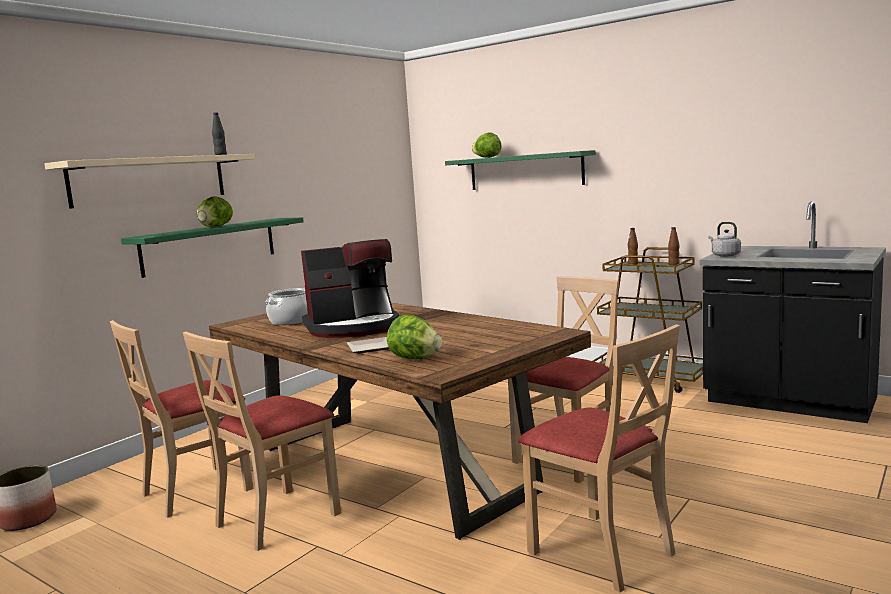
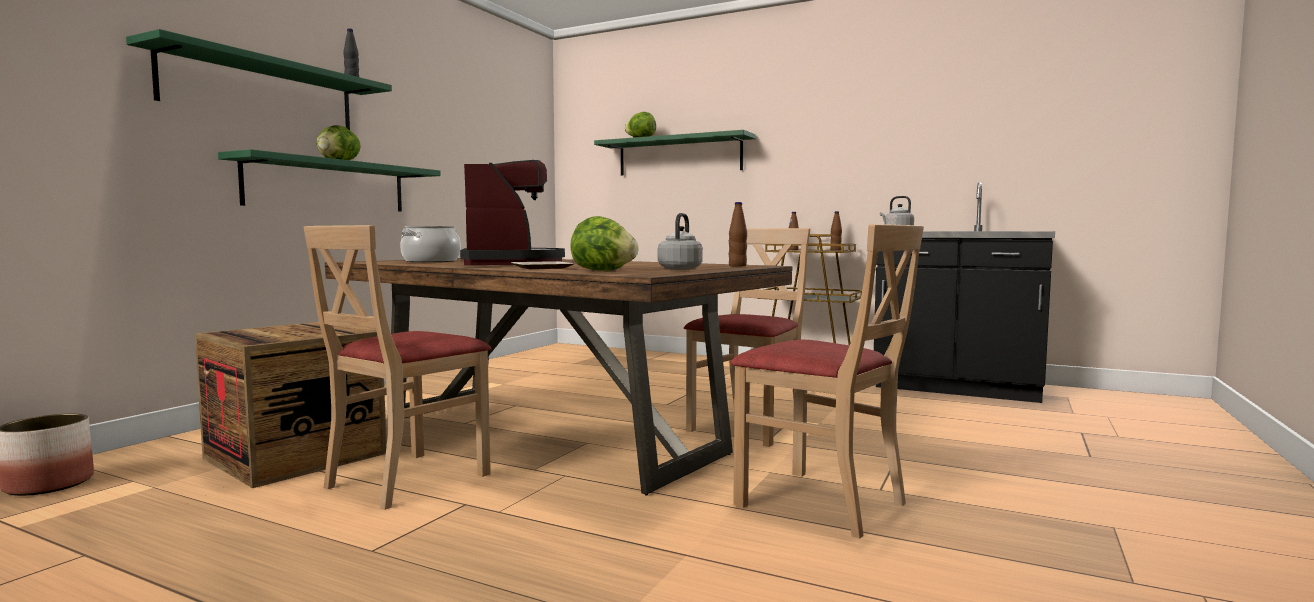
camera: 10 degrees left, 5 degrees down
(150, 180) = (262, 92): beige shelf -> green shelf
(197, 490) = (295, 456): beige chair -> crate
(353, 327) = (510, 263): coffee machine -> coffee machine turned 75 degrees counterclockwise
(483, 349) = (681, 269): none -> grey kettle
(539, 334) = (737, 266): none -> brown bottle

